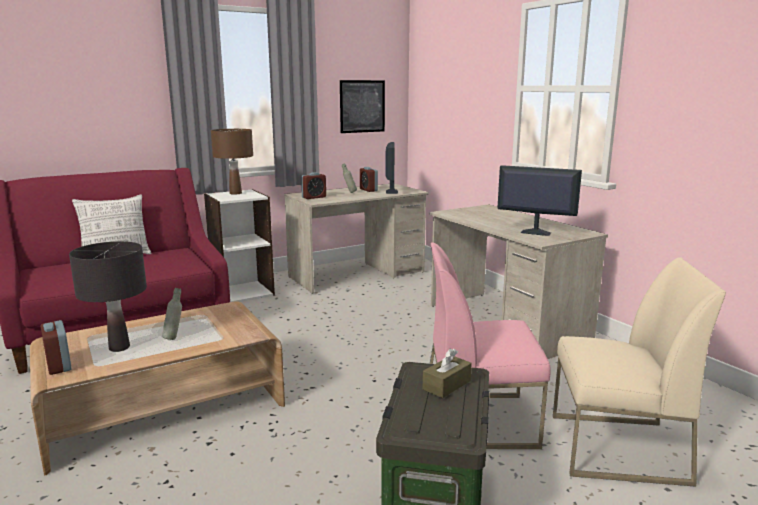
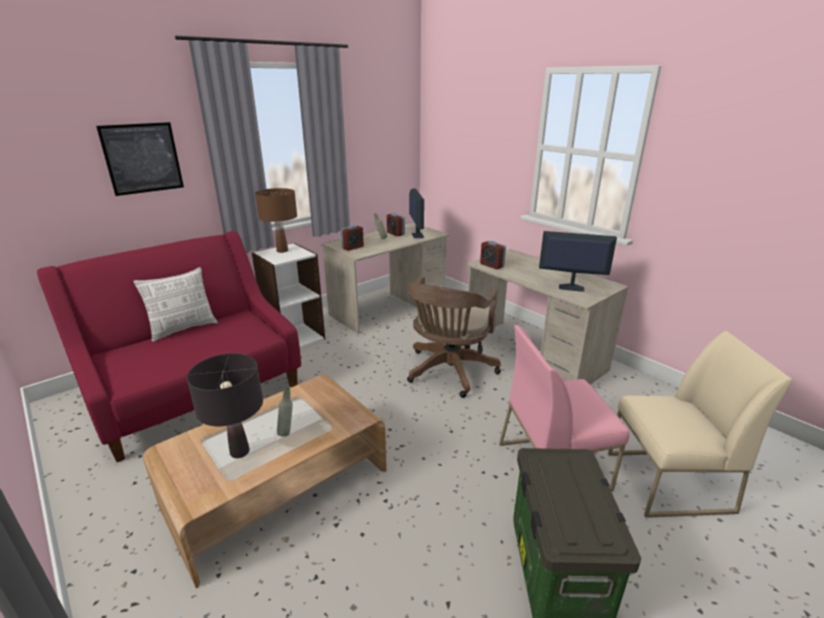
camera: 10 degrees left, 10 degrees up
(59, 365) = (190, 485): alarm clock -> alarm clock (492, 265)
(362, 106) = (382, 153): picture -> picture (142, 158)
(397, 332) = (449, 372): none -> brown office chair
(446, 385) = (570, 477): brown tissue box -> none

